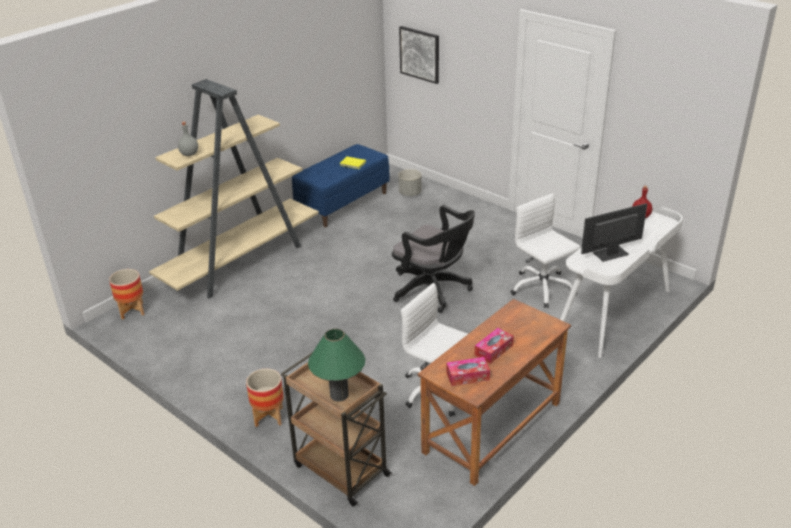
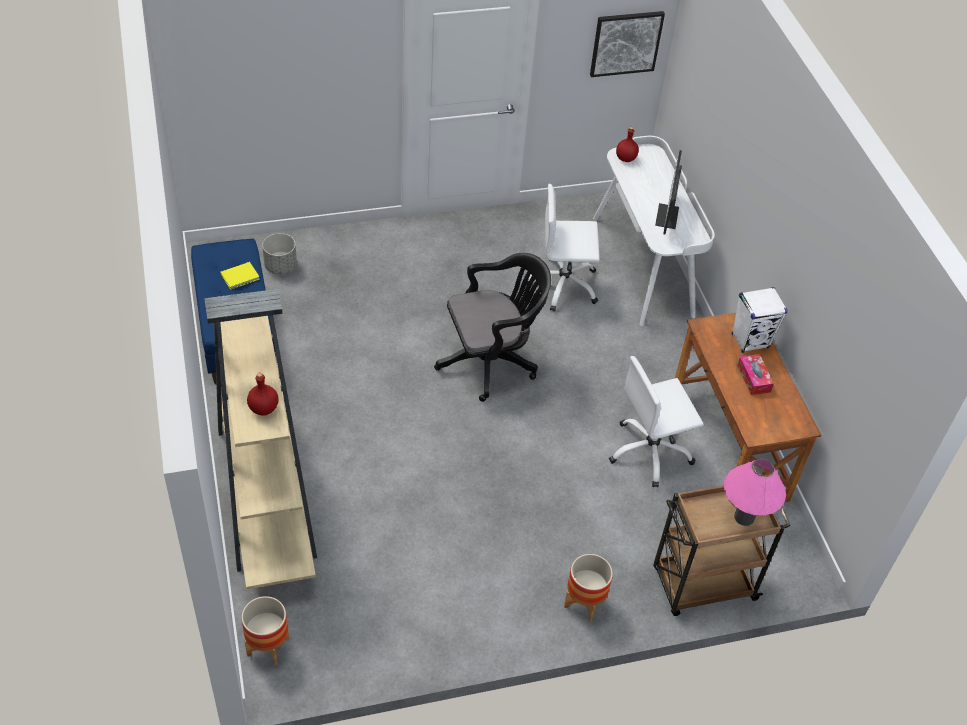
camera: 60 degrees left, 15 degrees up
(189, 154) = (263, 409): grey bottle -> red bottle
(339, 395) = (744, 517): green table lamp -> pink table lamp
(420, 54) = (235, 86): picture -> picture (626, 43)
(467, 376) = (777, 416): tissue box -> none
(532, 334) = (750, 341): none -> white speaker

